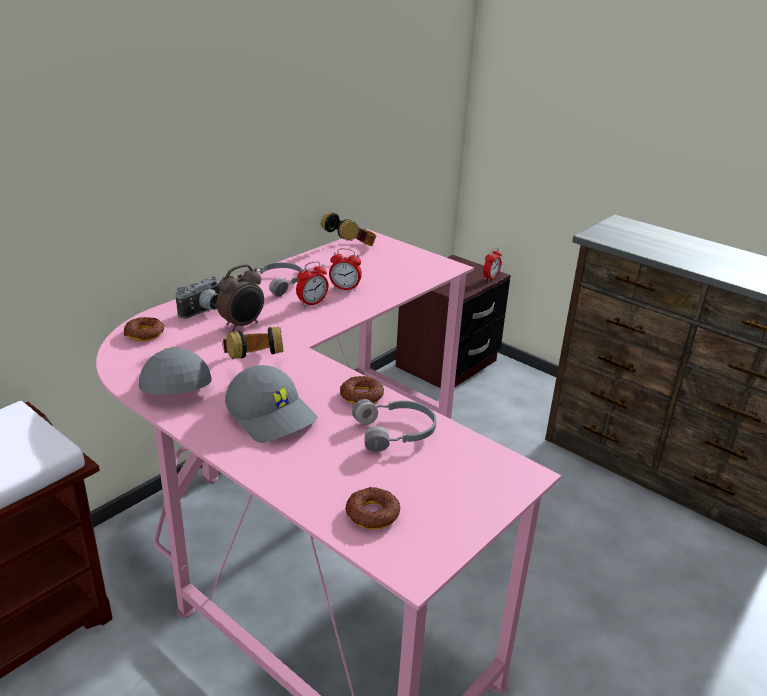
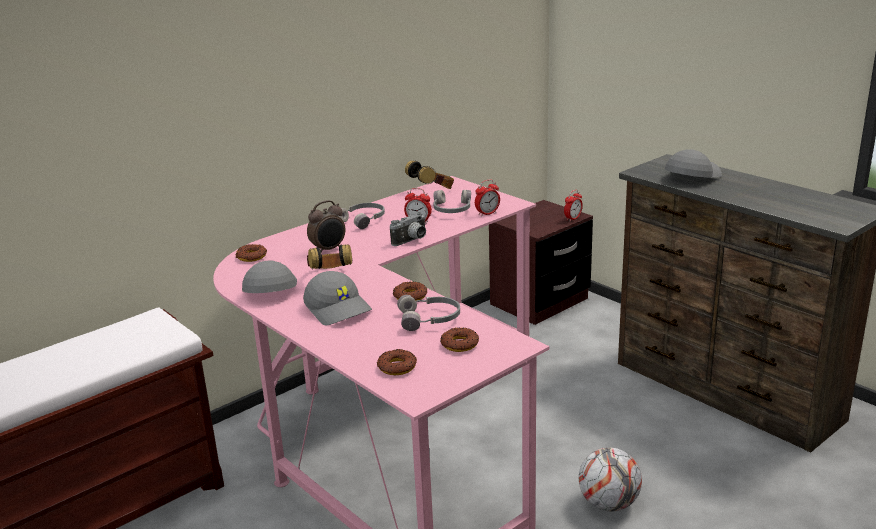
camera: 10 degrees right, 5 degrees down
(205, 312) = (300, 241): camera -> camera (412, 241)
(312, 303) = (388, 233): alarm clock -> alarm clock (487, 213)
(379, 272) = (451, 209): none -> grey headphones
(446, 473) = (459, 344): none -> donut
(578, 627) = (608, 504): none -> football
(655, 243) = (691, 176): none -> grey cap

